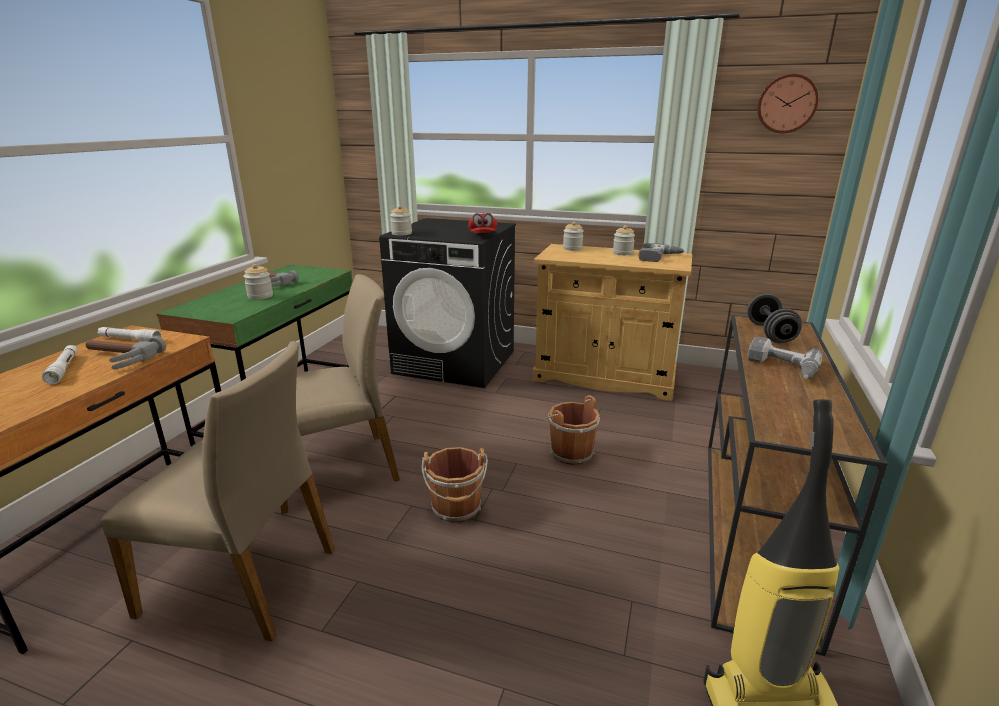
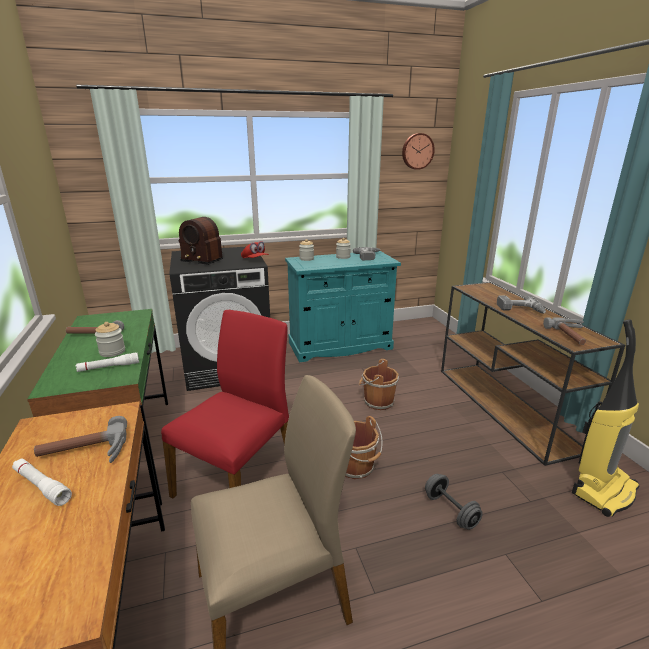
camera: 35 degrees left, 0 degrees up
(130, 340) = (57, 432): white flashlight -> white flashlight (109, 367)
(336, 469) = (238, 480): beige chair -> red chair
(401, 233) = (185, 268): jar -> none
(437, 227) = (202, 258): none -> radio
(604, 377) = (340, 346): beige cabinet -> turquoise cabinet
(769, 333) = (485, 292): grey dumbbell -> grey dumbbell (450, 511)
(800, 422) = (572, 336): none -> hammer

